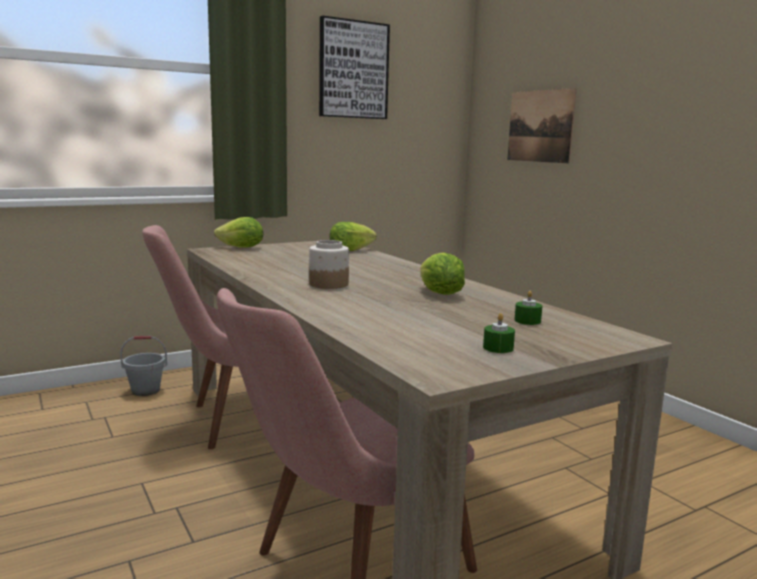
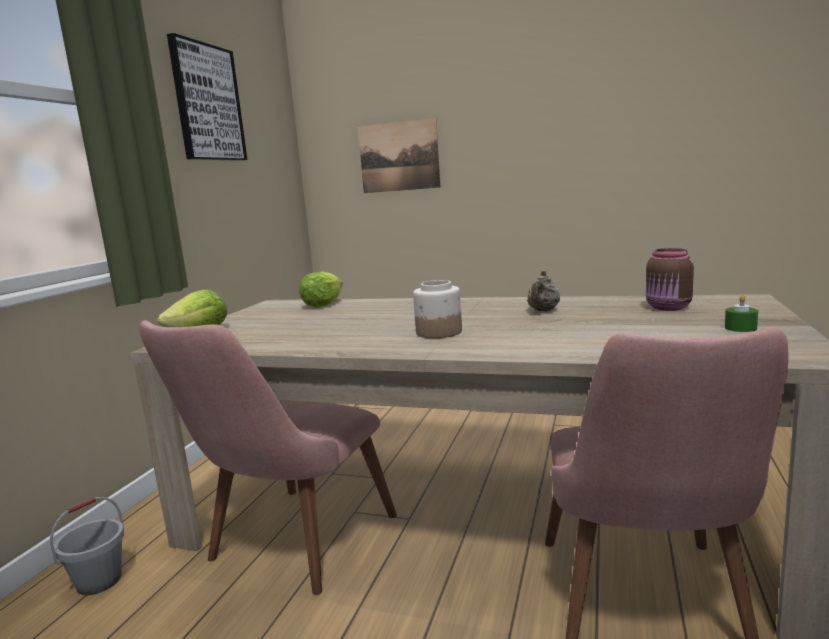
camera: 40 degrees left, 0 degrees up
(439, 294) = (543, 311): lettuce -> beige teapot
(527, 321) = (668, 308): green candle -> brown jar

